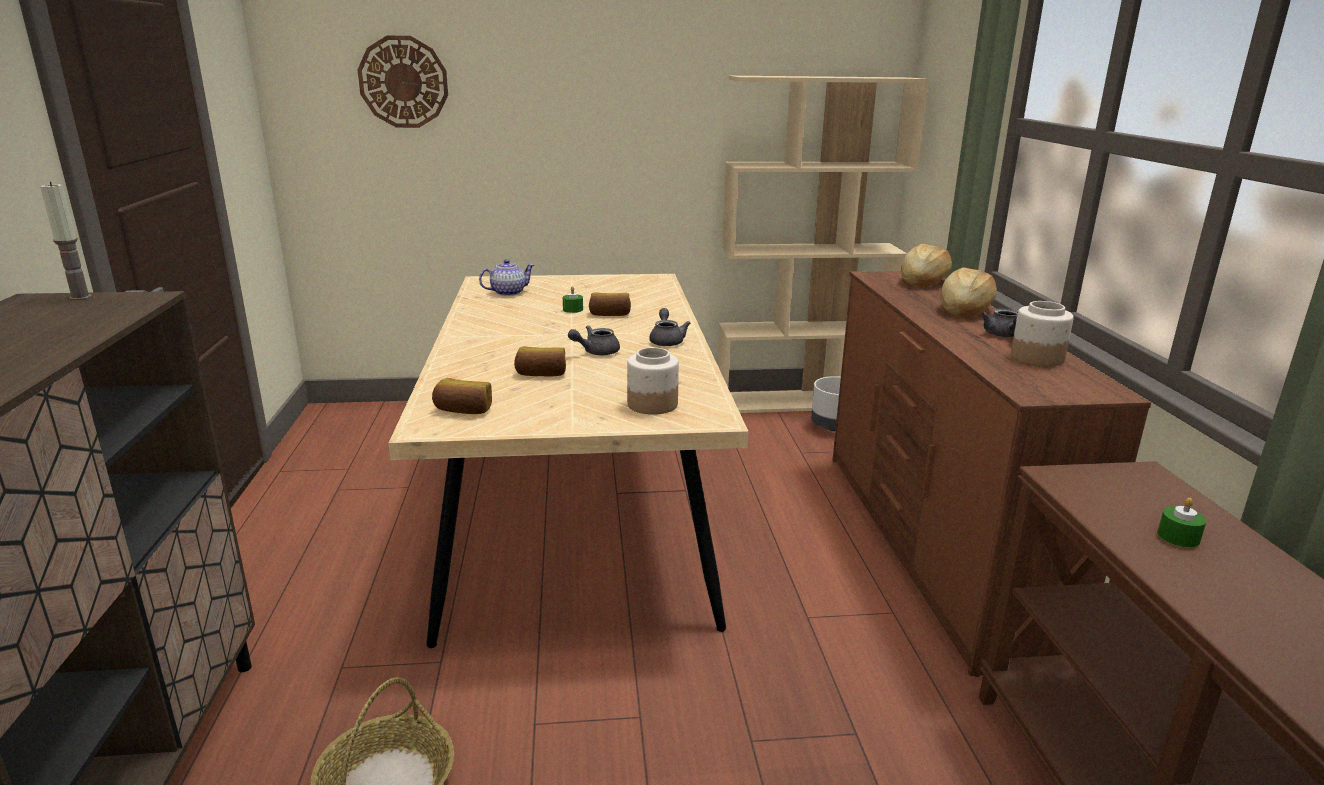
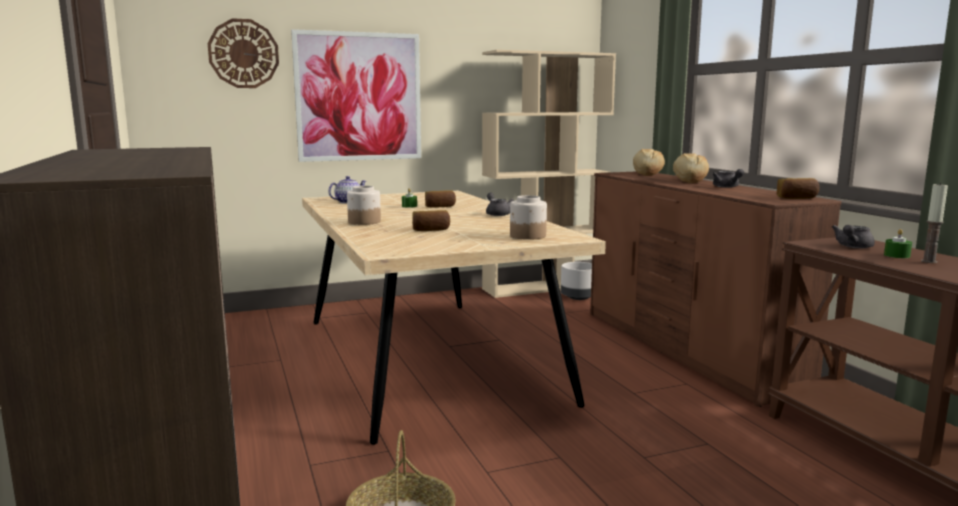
camera: 15 degrees left, 10 degrees down
(80, 297) = (134, 148): candle -> candle (929, 261)
(463, 410) = (398, 246): bread -> bread (796, 198)
(554, 139) = (359, 97): none -> picture
(596, 352) = (455, 220): grey teapot -> grey teapot (852, 247)
(1036, 358) = (757, 192): jar -> jar (364, 222)

